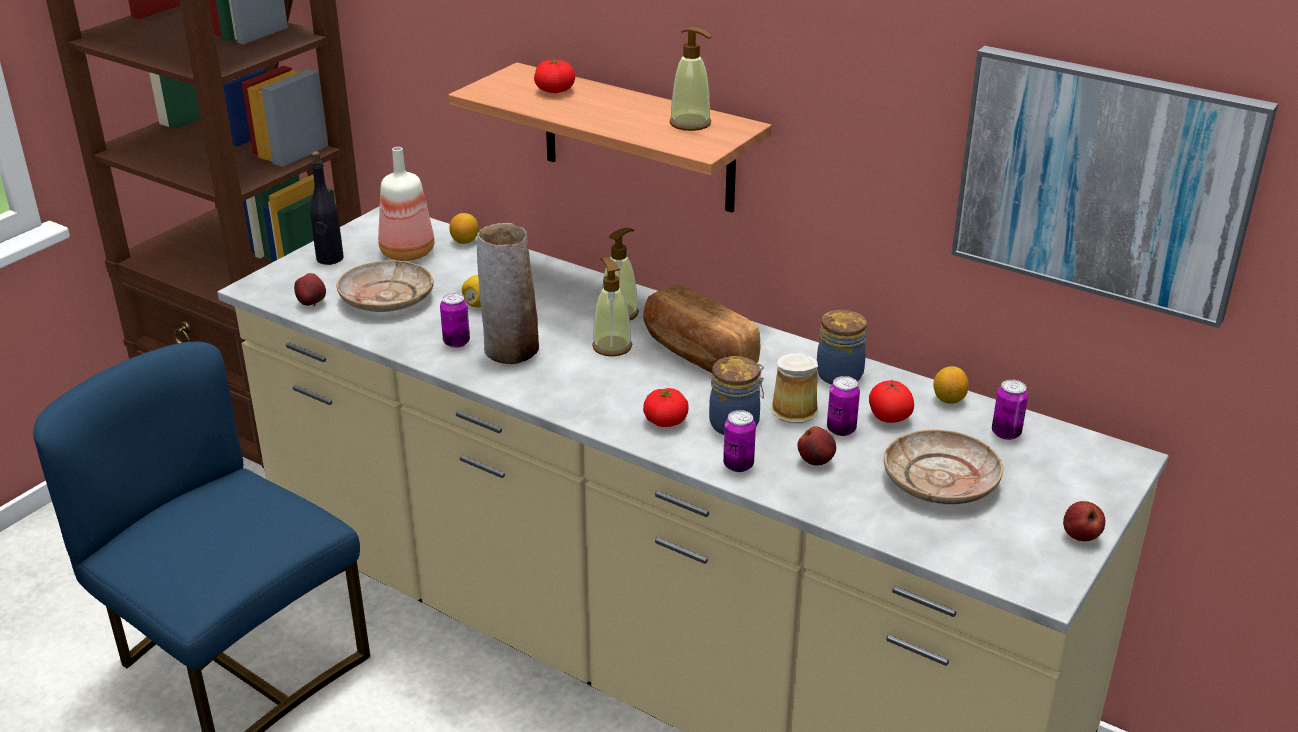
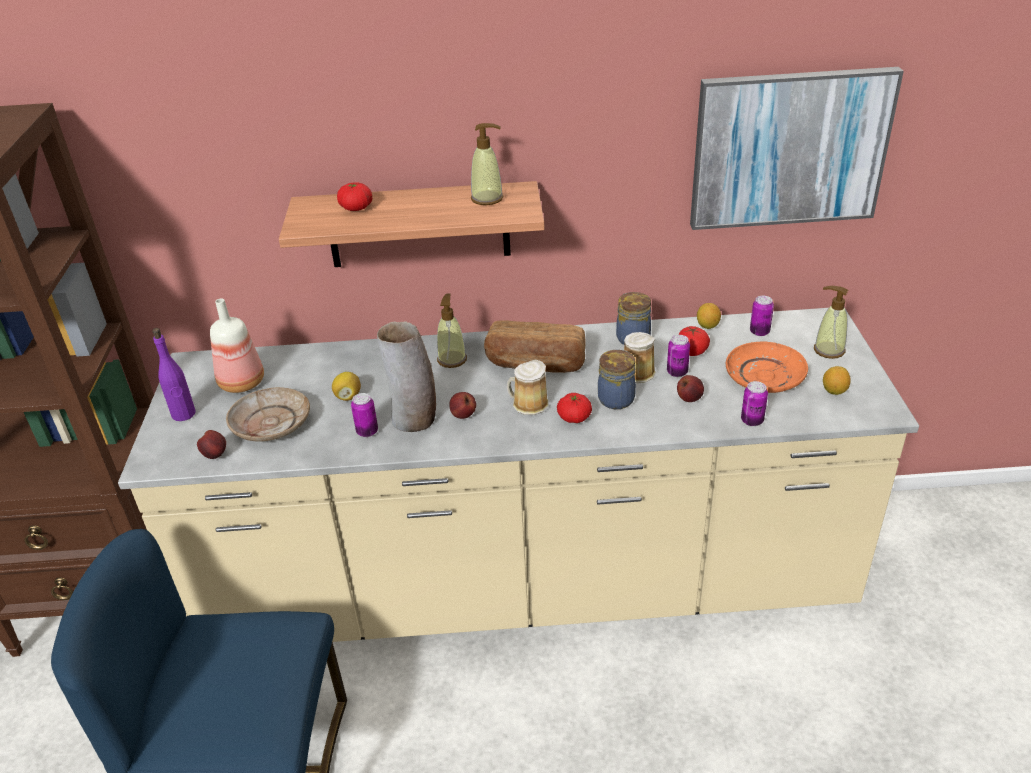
camera: 35 degrees left, 5 degrees up
(329, 259) = (183, 414): black bottle -> purple bottle
(465, 241) = (275, 355): lemon -> lemon (834, 391)
(612, 346) = (476, 384): soap dispenser -> soap dispenser (828, 350)
(636, 387) = (528, 404): none -> mug
(738, 465) = (651, 424): can -> can (752, 421)
(941, 481) = (765, 377): beige plate -> orange plate
(1080, 536) = (865, 373): apple -> apple (463, 415)

